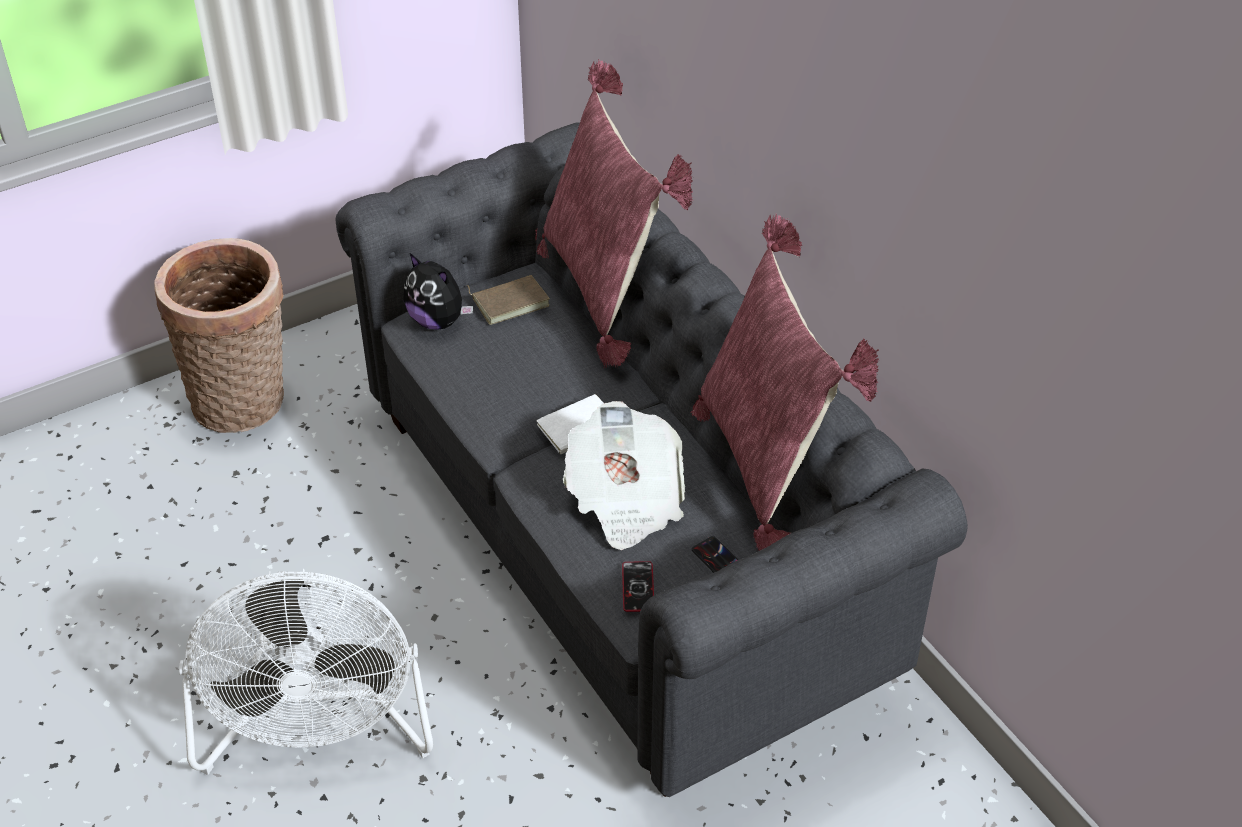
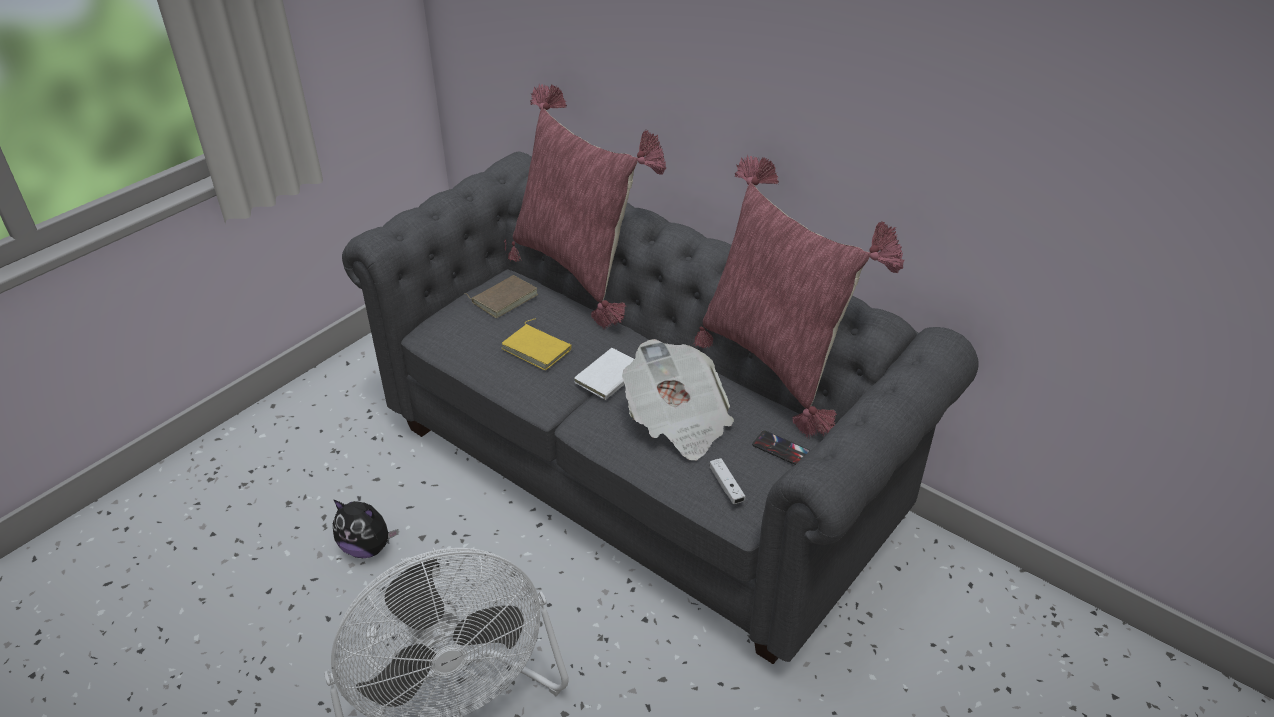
camera: 20 degrees left, 5 degrees down
(244, 402) = (274, 445): basket -> none
(438, 321) = (450, 325): plush toy -> plush toy (367, 547)
(518, 374) = (538, 348): none -> yellow book
(638, 587) = (726, 486): phone -> white game controller

